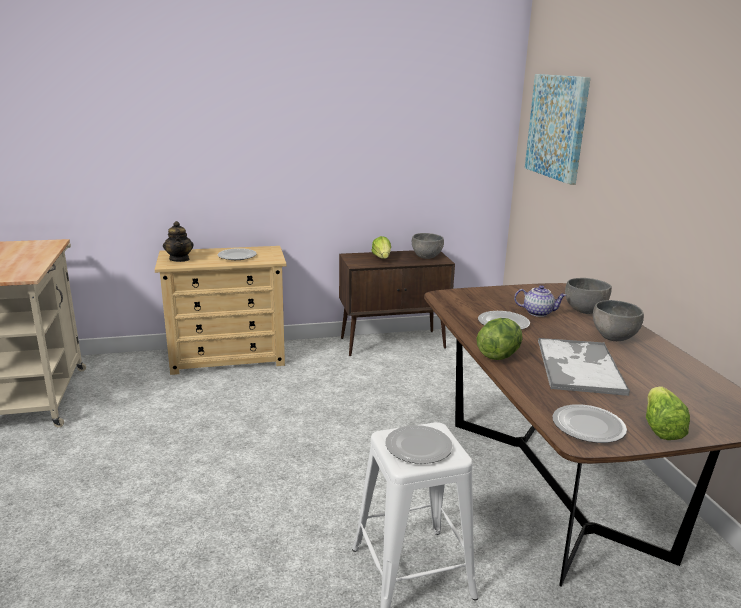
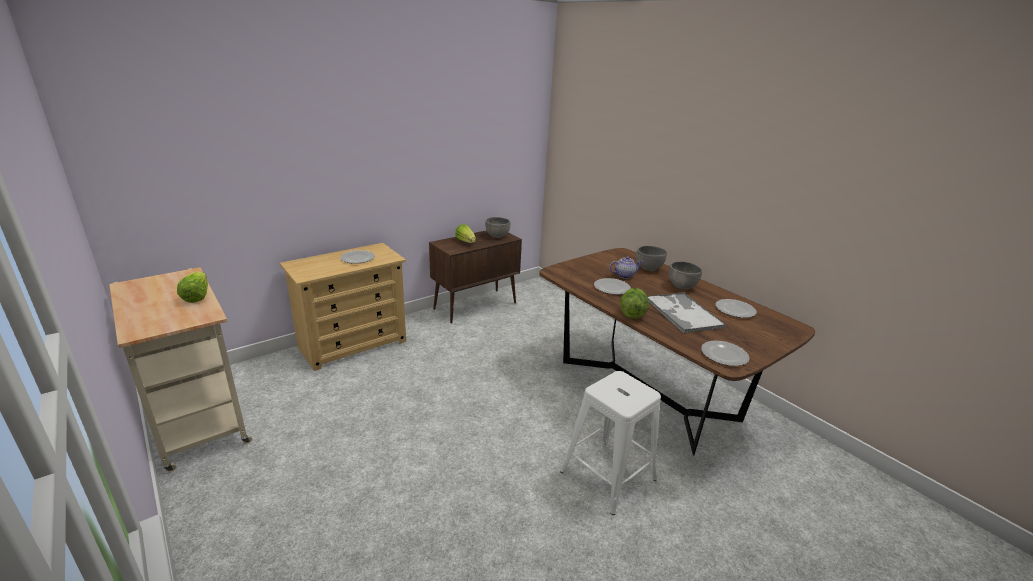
camera: 25 degrees left, 5 degrees up
(179, 259) = (309, 269): teapot -> none
(419, 446) = (623, 392): plate -> plate (735, 310)
(557, 127) = (590, 132): picture -> none
(660, 427) = (758, 346): lettuce -> lettuce (197, 296)

